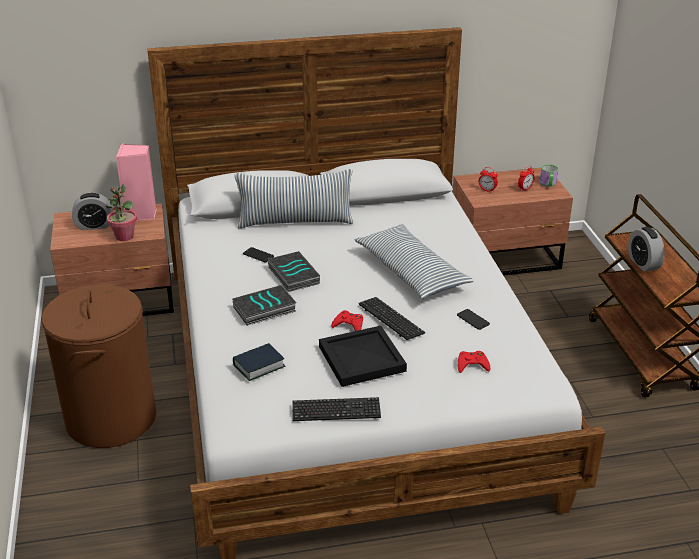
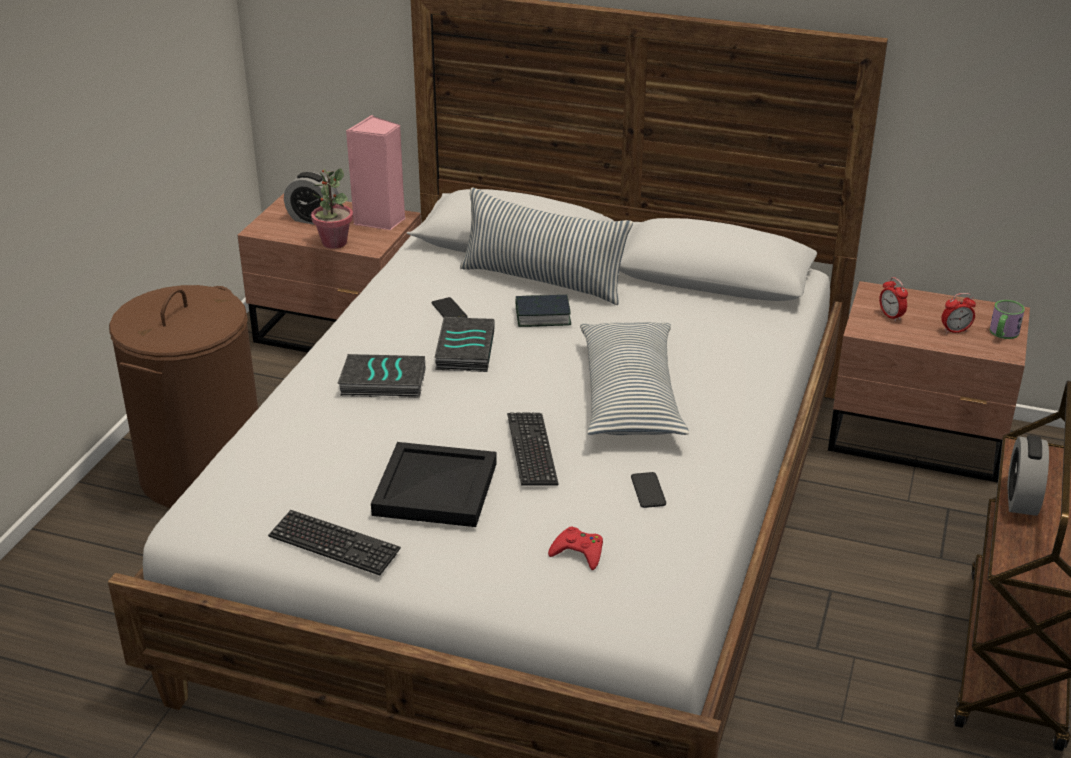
camera: 30 degrees right, 0 degrees up
(259, 366) = (298, 451): book -> book (542, 316)
(349, 325) = (467, 439): red game controller -> none

